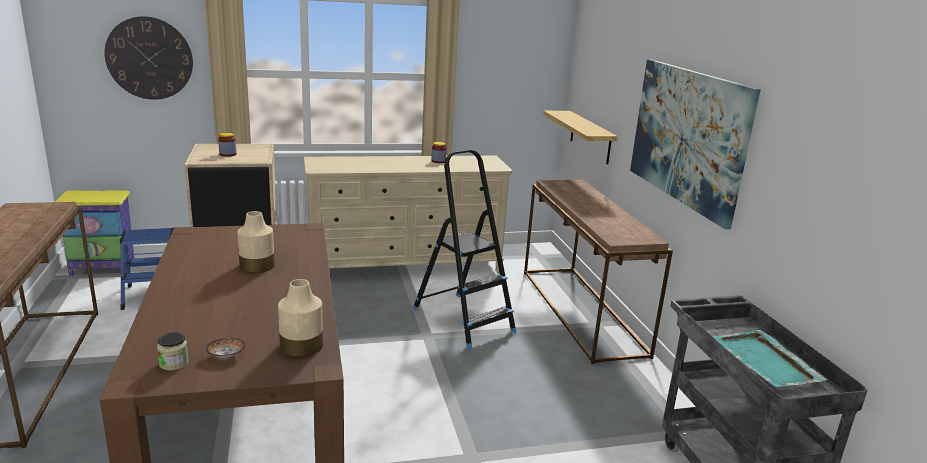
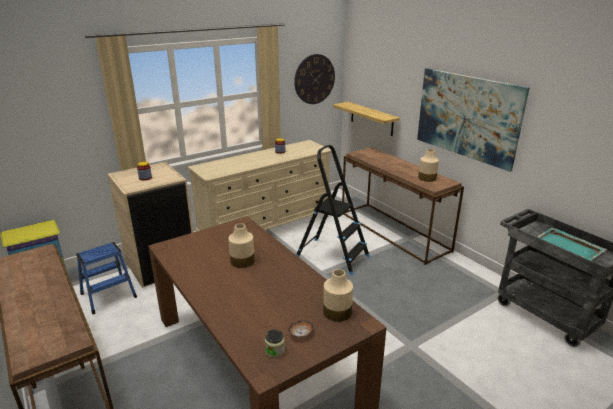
camera: 20 degrees left, 5 degrees up
(149, 58) = (56, 112): wall clock -> wall clock (314, 79)
(620, 228) = (427, 178): none -> beige vase

